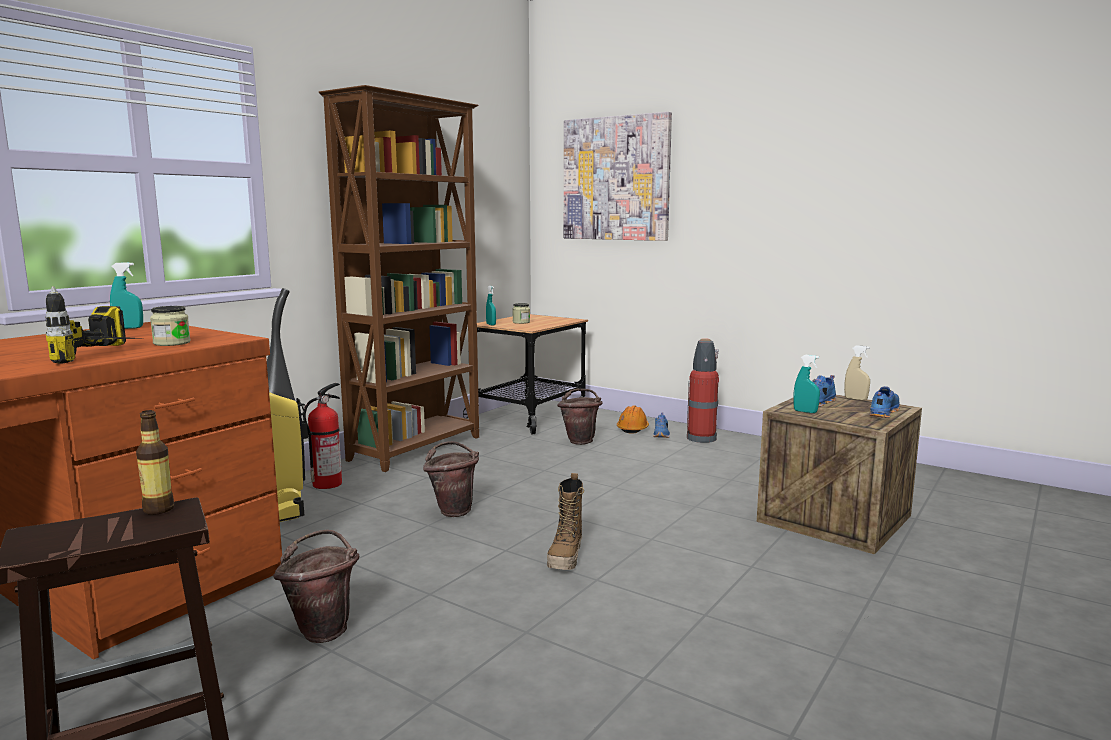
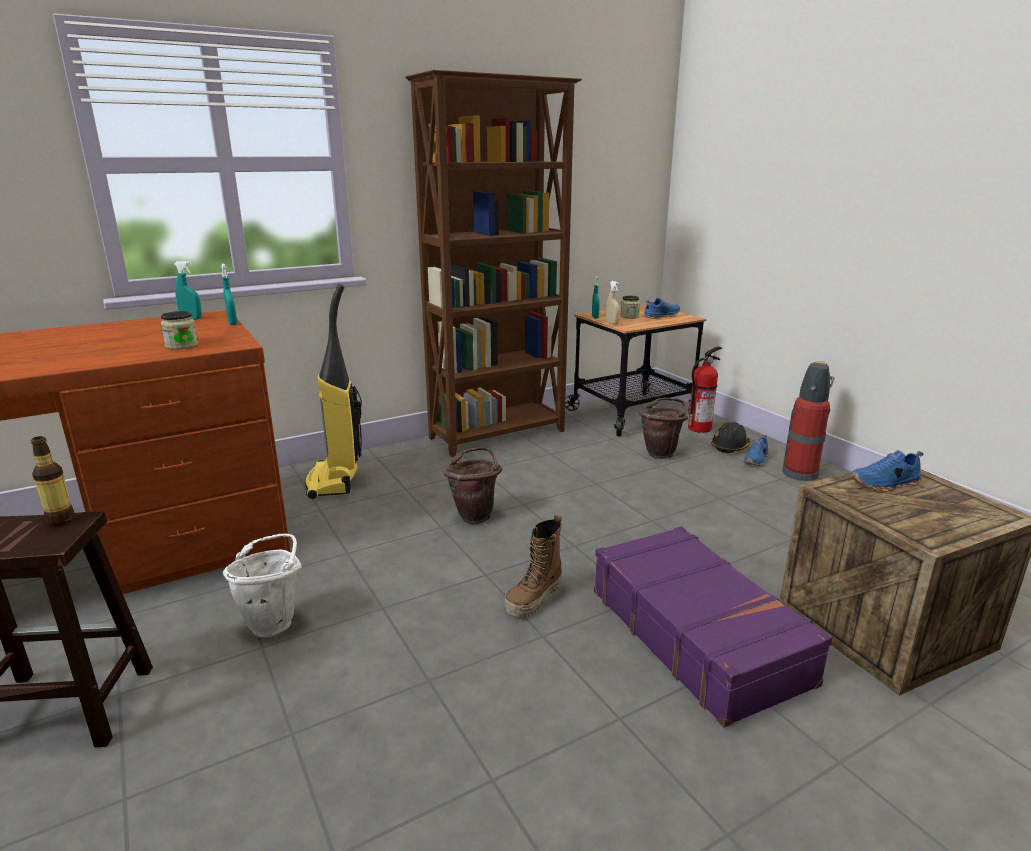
camera: 25 degrees right, 10 degrees up
(112, 357) = (109, 361): power drill -> none
(323, 628) = (274, 621): brown bucket -> white bucket
(328, 483) = (396, 461): fire extinguisher -> fire extinguisher (700, 428)
(616, 179) = (758, 158): picture -> none
(633, 429) = (730, 447): orange hard hat -> black hard hat
(715, 551) = (697, 634): none -> purple suitcase
(805, 412) = (854, 497): turquoise spray bottle -> turquoise spray bottle (232, 323)
(855, 399) = (951, 487): beige spray bottle -> beige spray bottle (612, 323)
(882, 412) = (969, 518): blue shoe -> blue shoe (660, 316)

